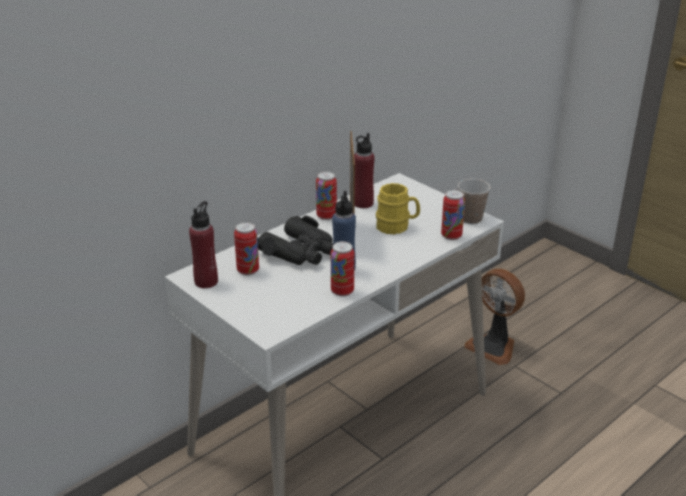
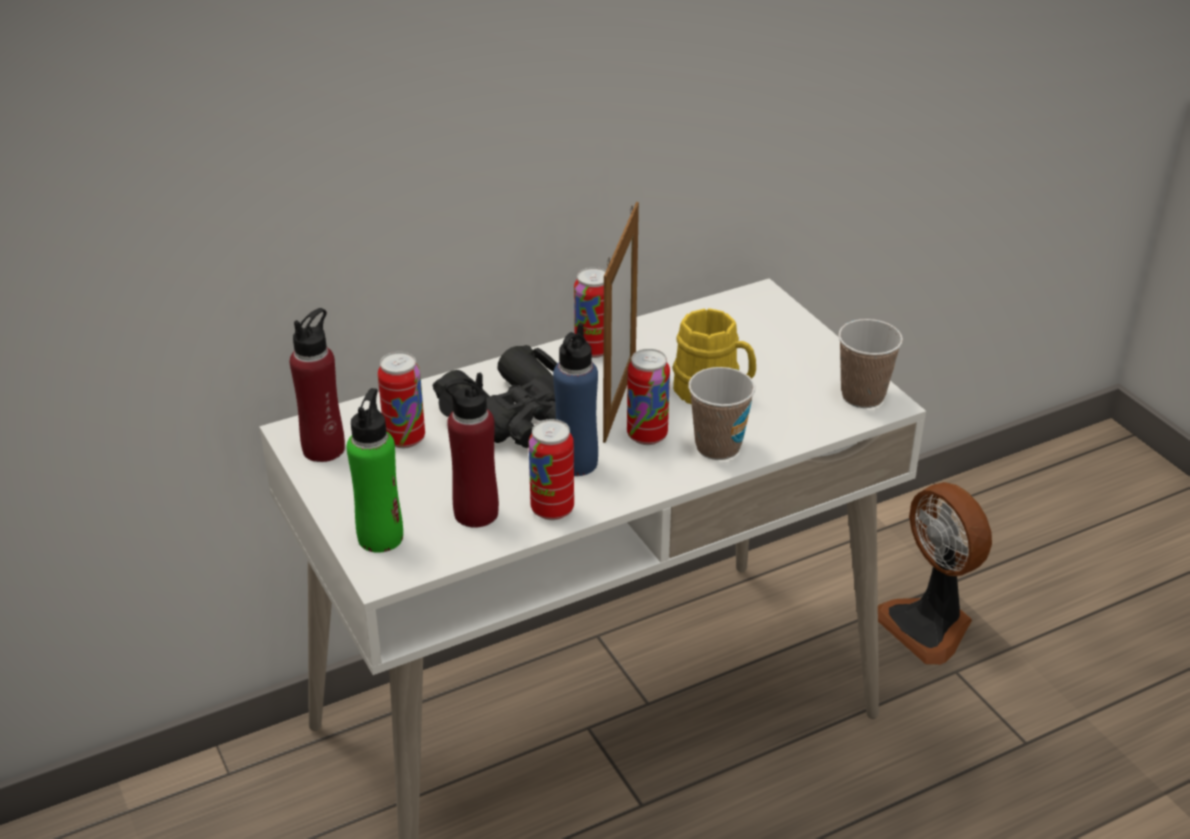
camera: 15 degrees right, 5 degrees up
(258, 318) = (380, 537): none -> green bottle
(363, 203) = (672, 333): red bottle -> red bottle (475, 513)
(411, 251) = (718, 447): none -> cup
(451, 236) = (808, 427): can -> can (647, 435)

